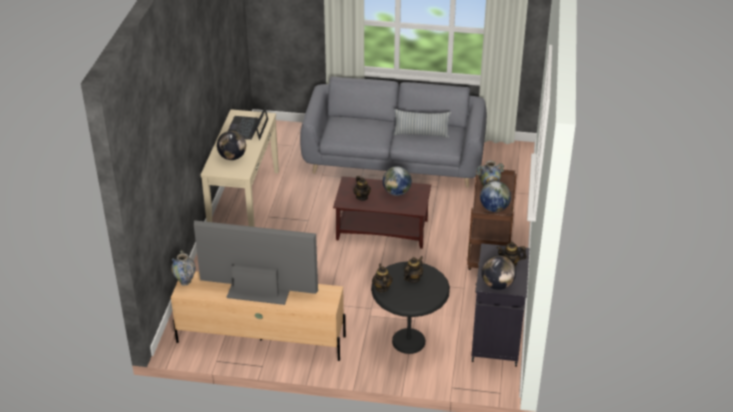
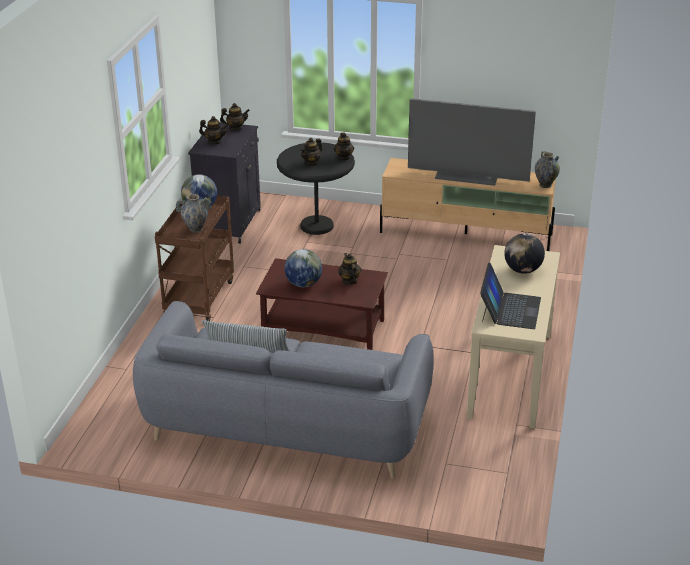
camera: 175 degrees left, 5 degrees down
(497, 285) = (235, 128): globe -> teapot

